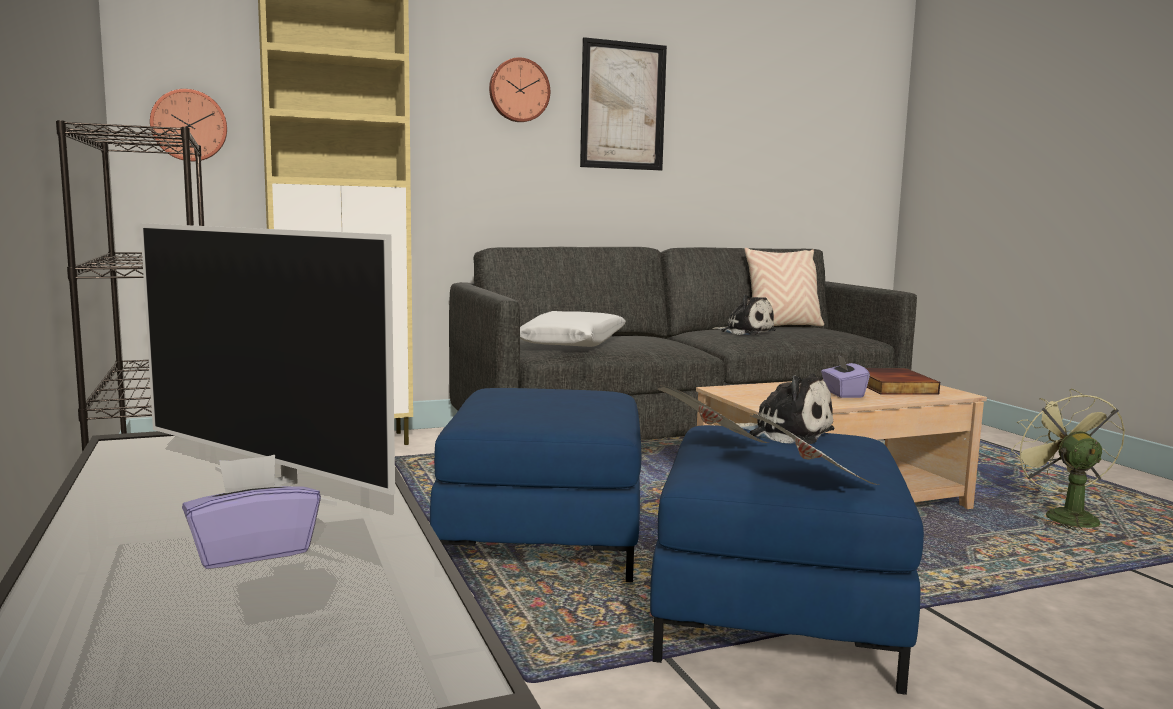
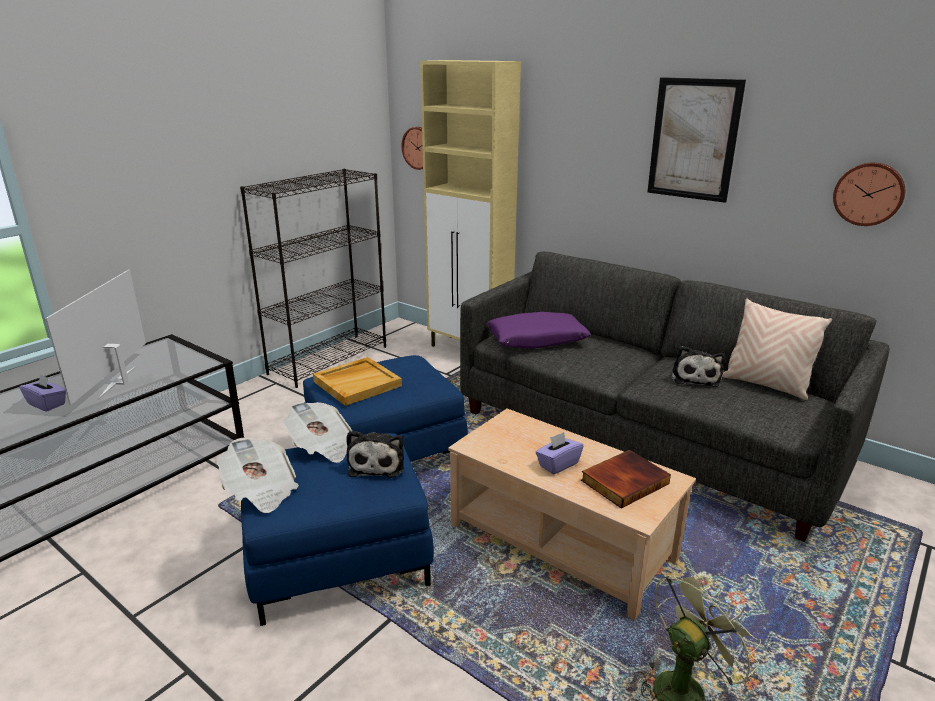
camera: 60 degrees right, 15 degrees up
(518, 90) = (603, 125): wall clock -> wall clock (869, 194)
(535, 410) = (357, 383): none -> beige tray
(573, 343) = (536, 340): white pillow -> purple pillow

